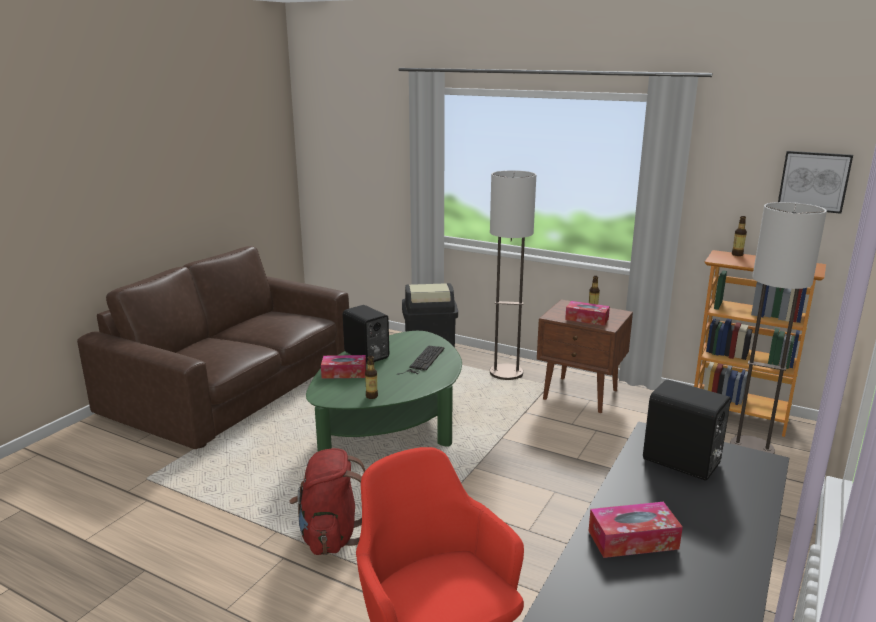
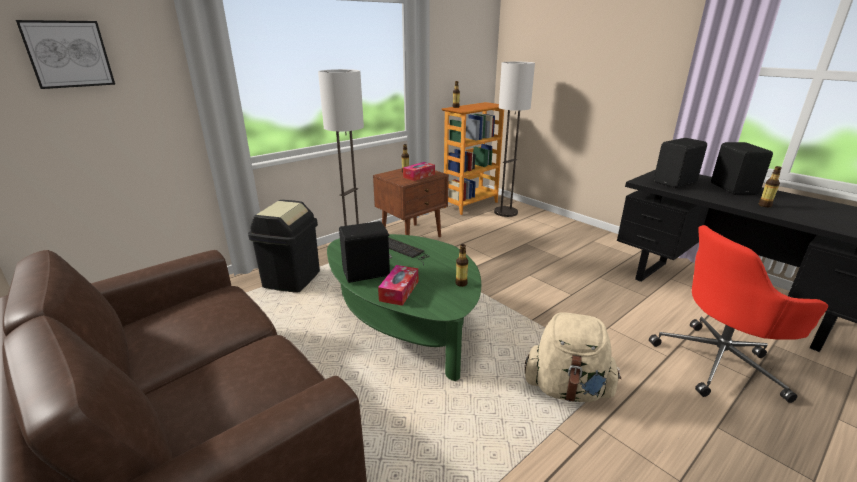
camera: 70 degrees left, 5 degrees up
(331, 535) = (567, 389): red backpack -> beige backpack
(633, 540) = (764, 205): tissue box -> bottle
(712, 520) = (734, 189): none -> black speaker
(814, 181) = (476, 53): picture -> picture (68, 54)

